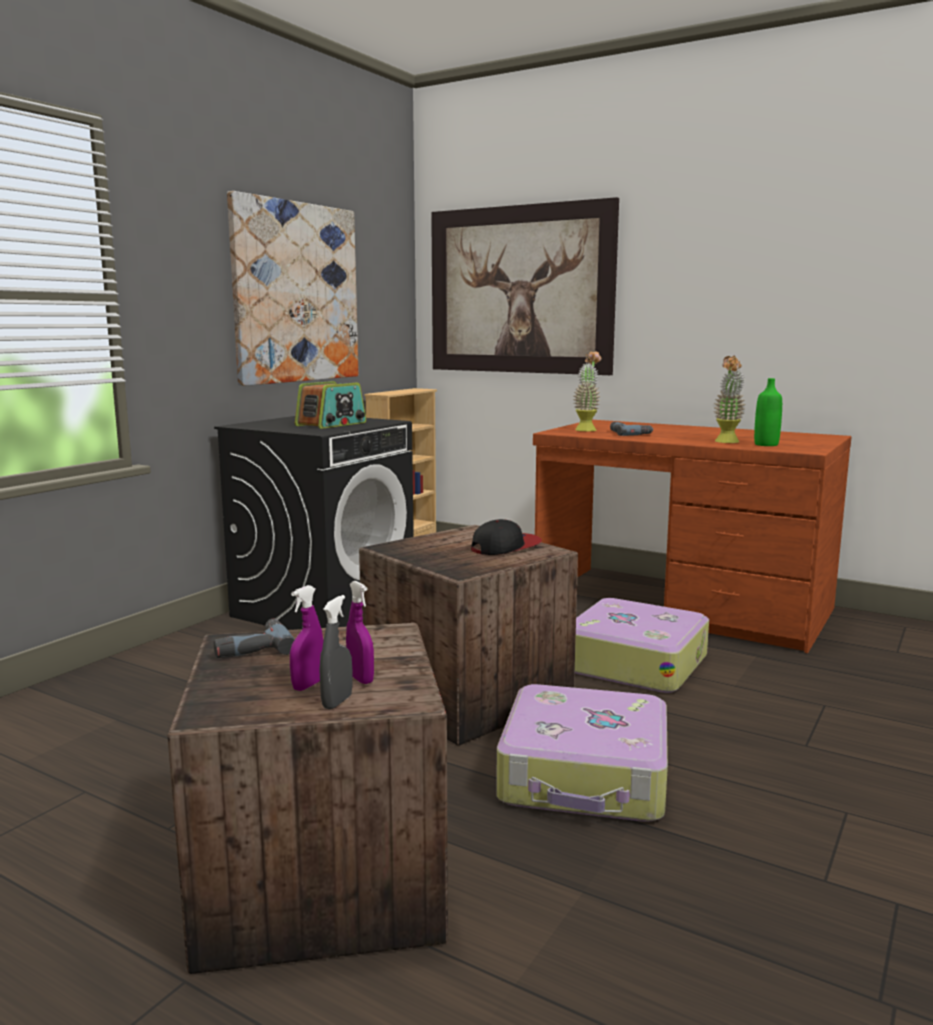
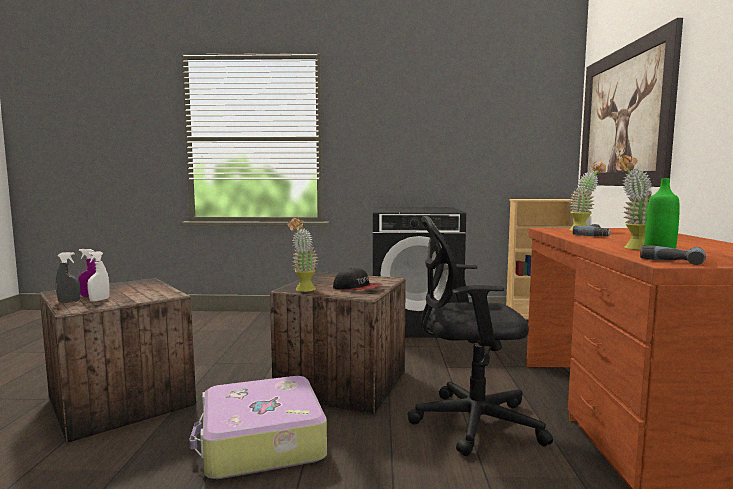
camera: 60 degrees right, 5 degrees down
(252, 647) = (138, 284): power drill -> power drill (672, 260)
(296, 293) = (449, 133): picture -> none
(331, 424) = (417, 210): radio -> none
(360, 679) = (99, 300): purple spray bottle -> white spray bottle
(481, 568) = (303, 290): none -> potted plant
(634, 662) = (469, 422): suitcase -> black office chair

